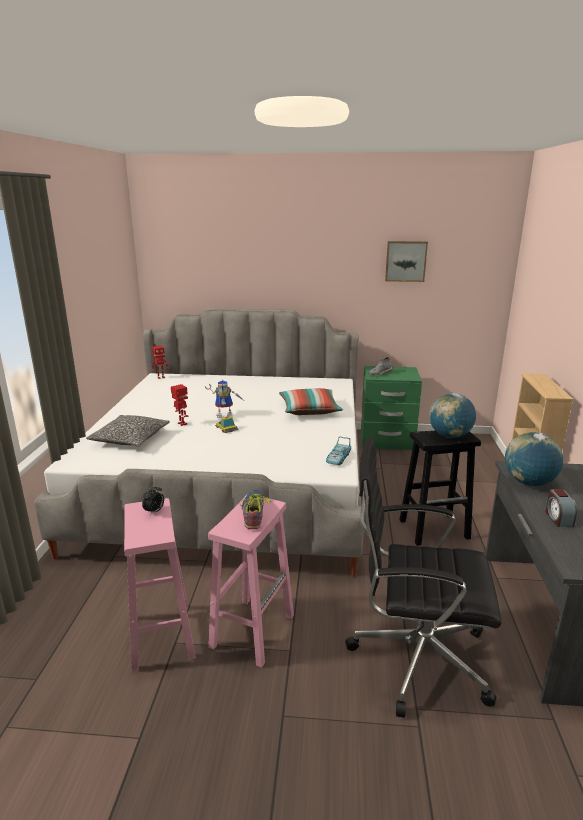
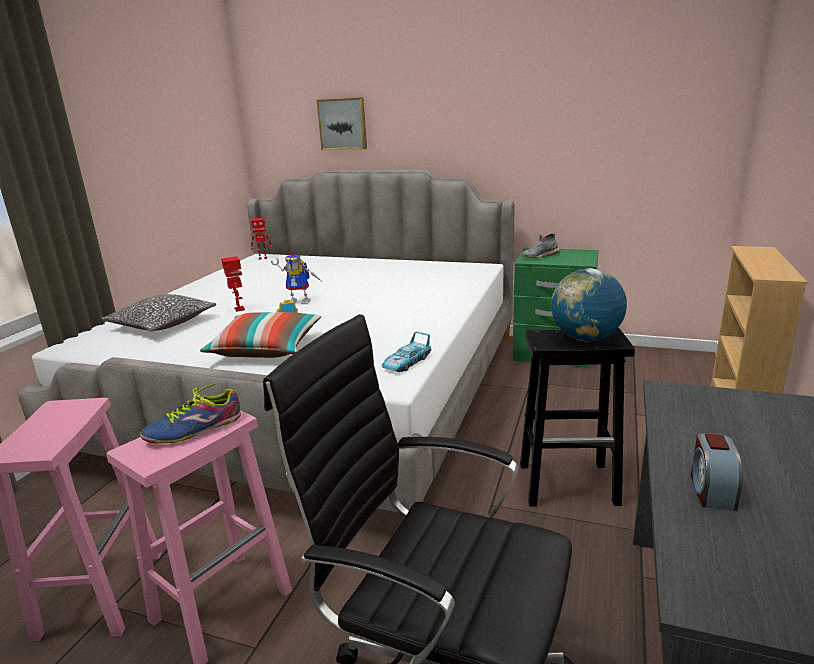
camera: 15 degrees right, 0 degrees up
(154, 511) = (70, 414): alarm clock -> none
(253, 513) = (195, 429): shoe -> shoe turned 135 degrees counterclockwise
(309, 410) = (415, 299): pillow -> pillow (266, 349)
(405, 261) = (582, 94): picture -> picture (343, 124)
(529, 482) = (685, 419): globe -> none

